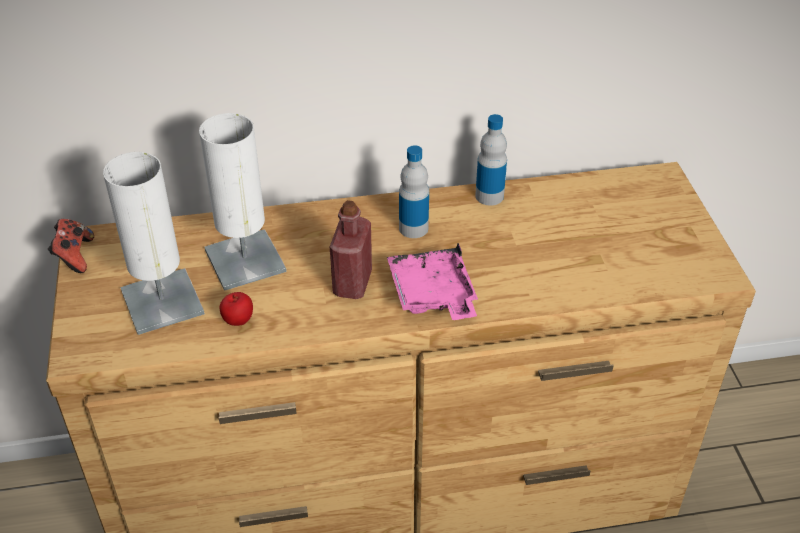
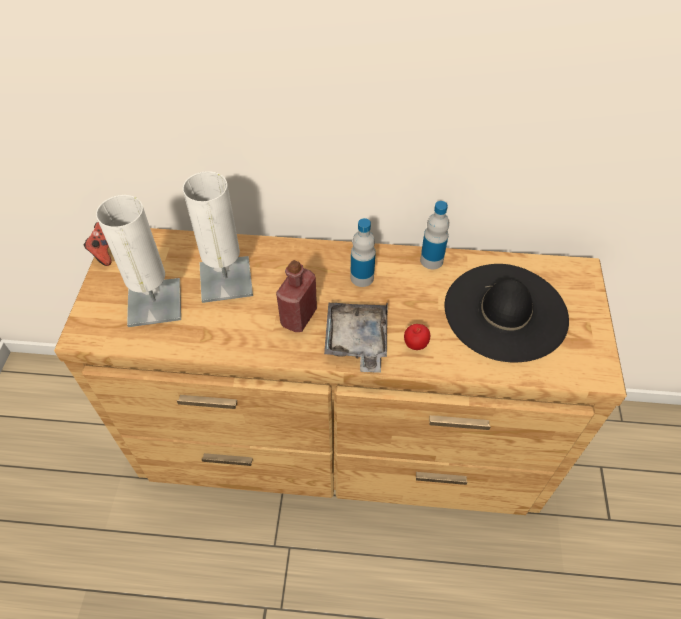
camera: 15 degrees right, 10 degrees up
(238, 321) = (203, 331): apple -> apple (415, 345)
(432, 295) = (356, 341): pink tray -> grey tray
(594, 233) = (505, 312): none -> black hat

